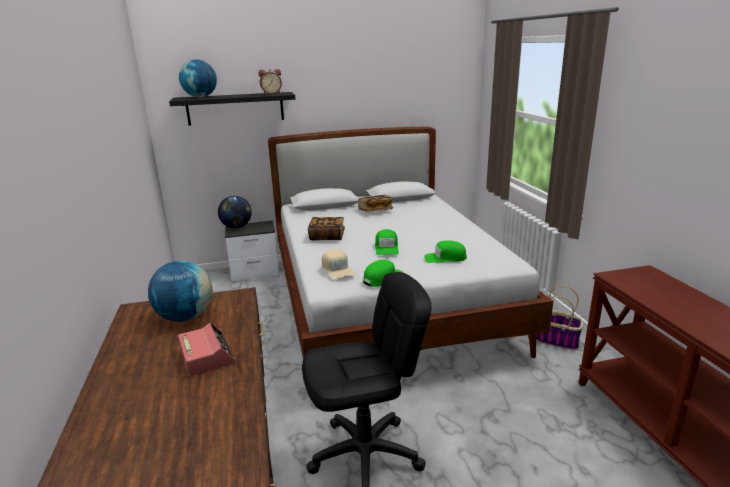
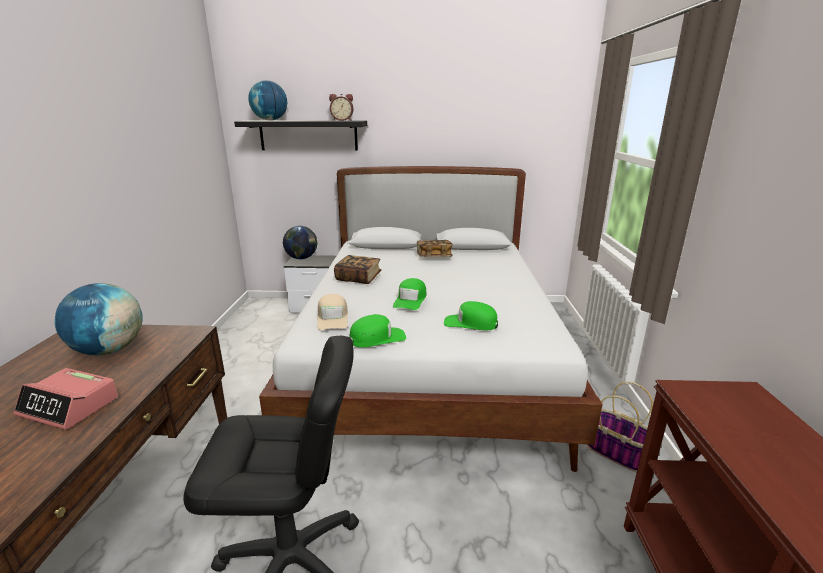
camera: 15 degrees right, 0 degrees up
(207, 356) = (70, 406): alarm clock -> alarm clock turned 120 degrees clockwise

